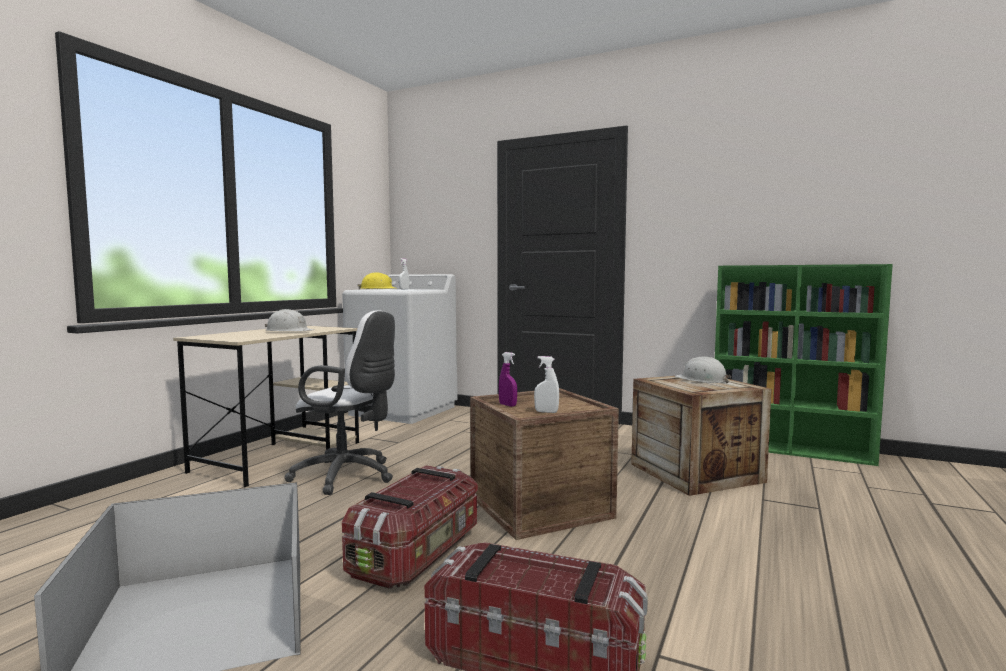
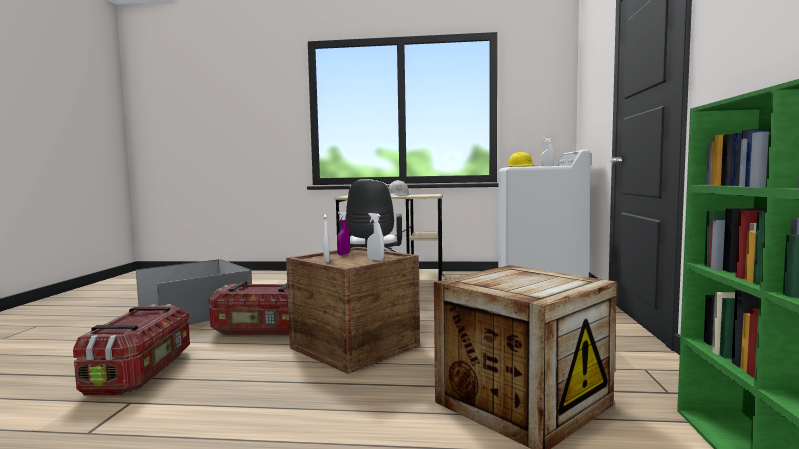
camera: 70 degrees right, 0 degrees up
(560, 400) = (375, 260): none -> white spray bottle
(702, 379) = (552, 281): white hard hat -> none

